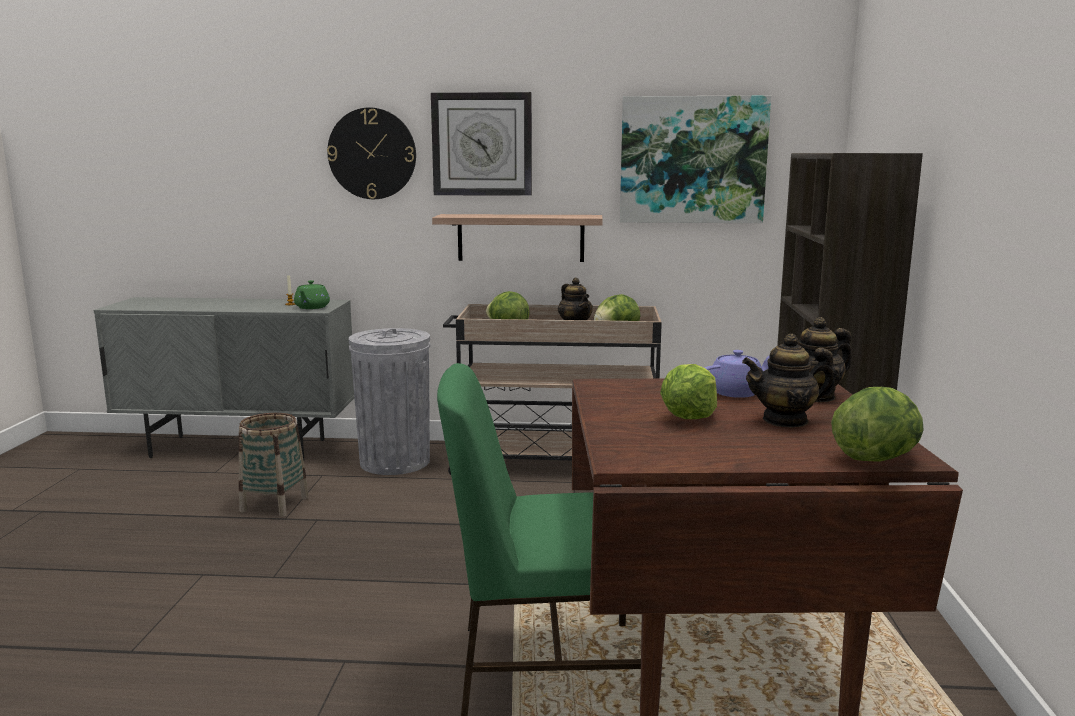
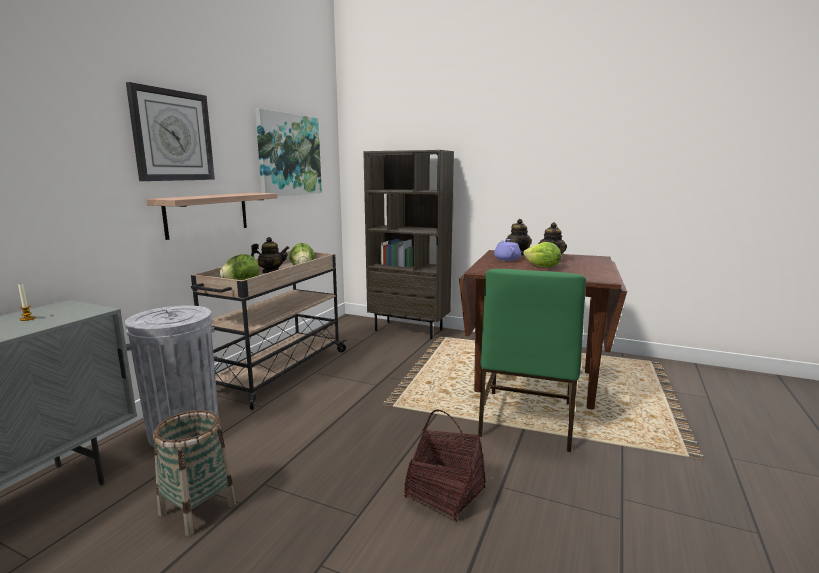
camera: 70 degrees left, 0 degrees up
(311, 307) = (75, 312): green teapot -> none
(321, 620) = (445, 493): none -> basket
(372, 154) = (71, 138): wall clock -> none
(877, 458) = (598, 259): lettuce -> none

